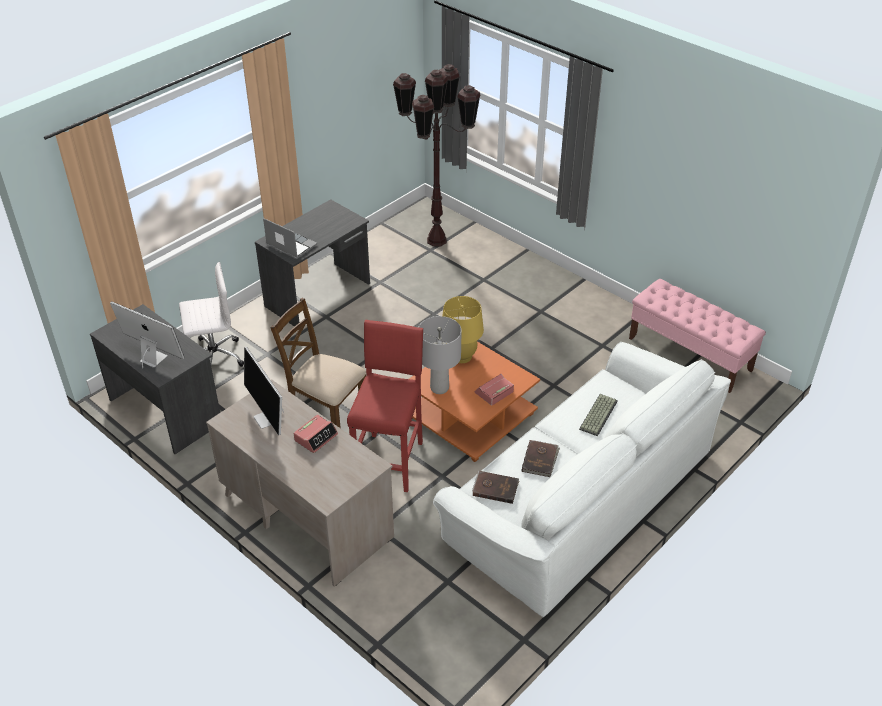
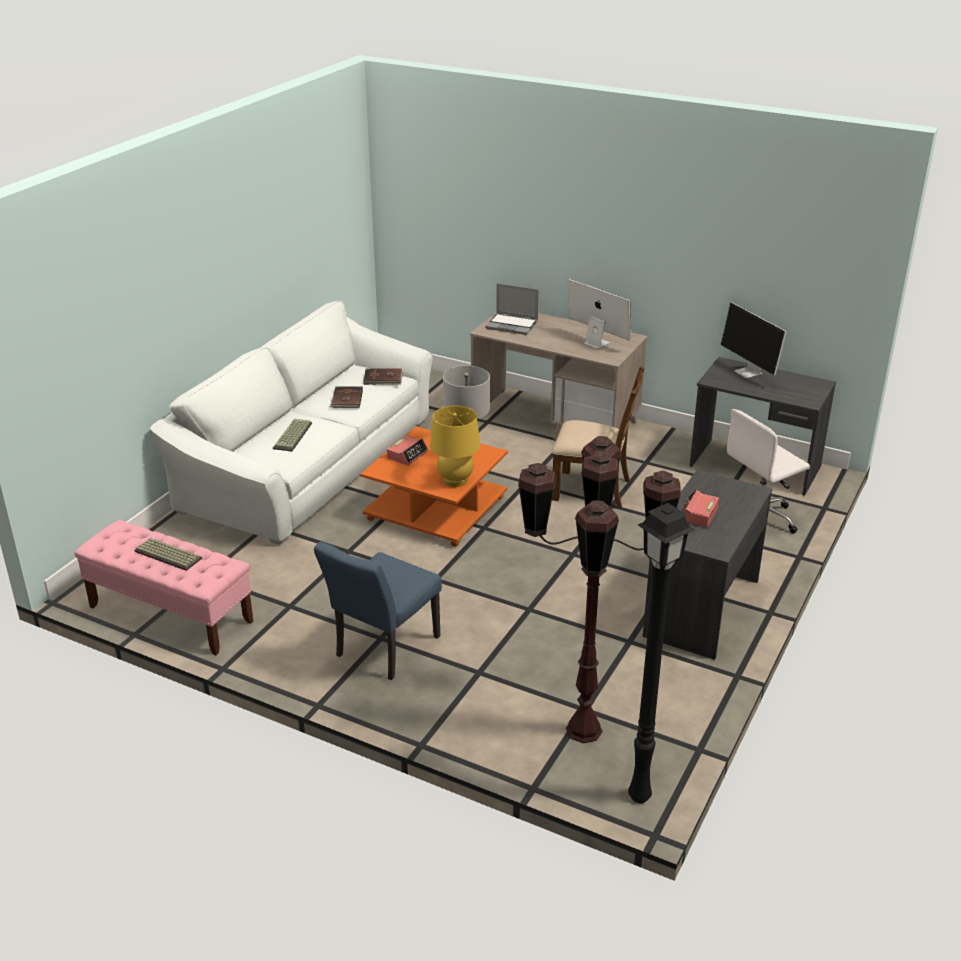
camera: 165 degrees right, 10 degrees down
(152, 358) = (749, 372): monitor -> monitor turned 45 degrees clockwise
(290, 245) = (721, 490): laptop -> laptop (512, 325)
(316, 437) = (544, 338): alarm clock -> alarm clock (697, 514)
(390, 460) = (502, 463): red stool -> none
(425, 208) = (639, 798): none -> black floor lamp
(541, 303) = (382, 650): none -> blue chair
(693, 309) = (166, 555): none -> keyboard

